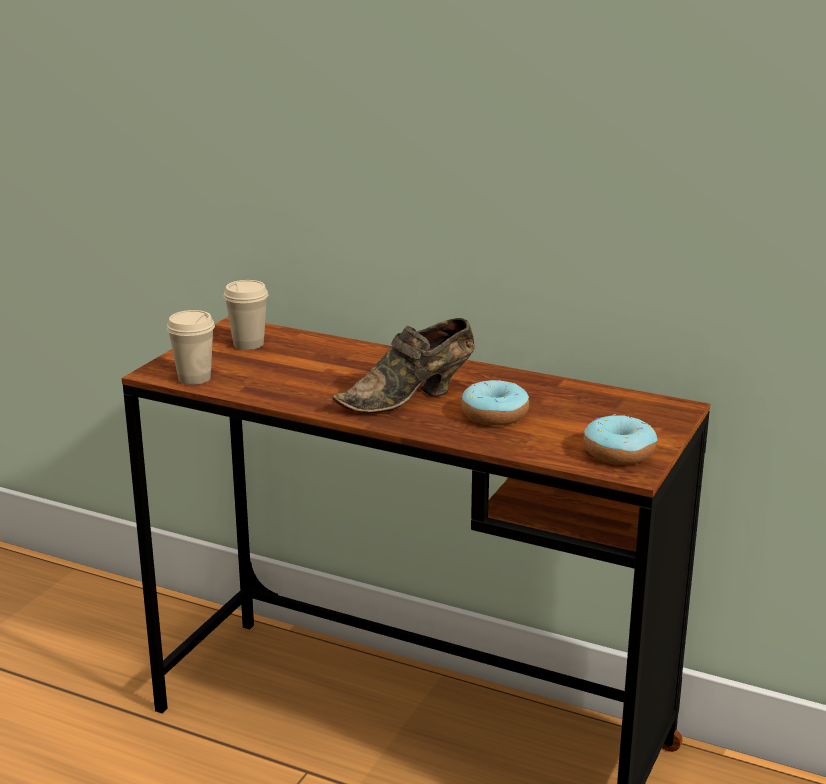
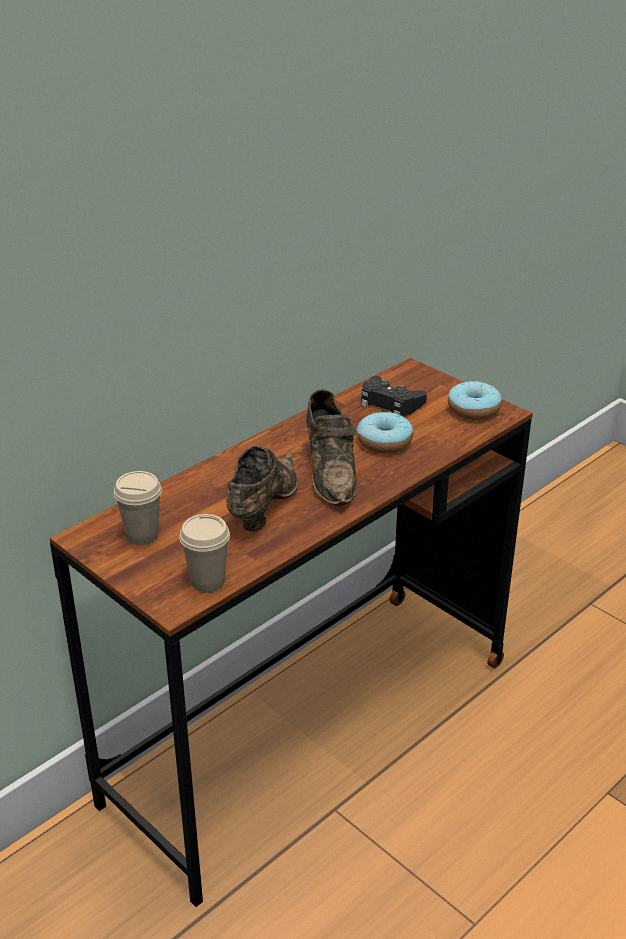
camera: 70 degrees left, 10 degrees up
(322, 380) = (262, 508): none -> brown shoe
(583, 407) = (390, 403): none -> black game controller

